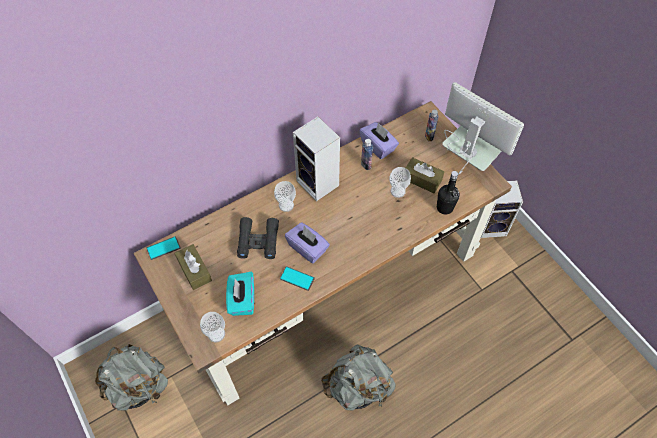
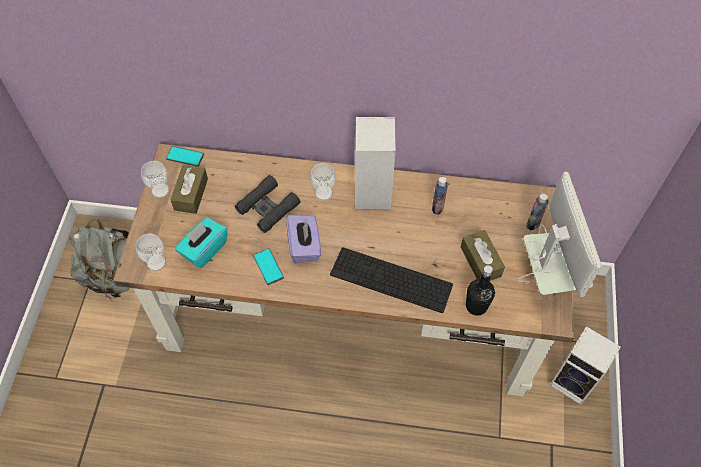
camera: 40 degrees right, 0 degrees up
(358, 387) = (289, 428): grey backpack -> none
(378, 146) = (467, 198): purple tissue box -> none
(381, 229) = (391, 279): none -> keyboard
(398, 191) = (443, 255): cup -> cup (160, 190)

